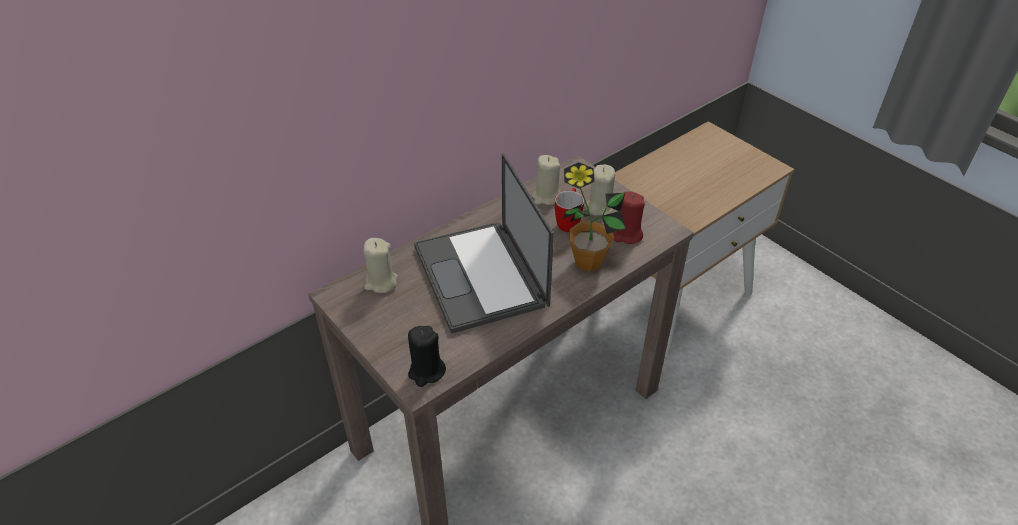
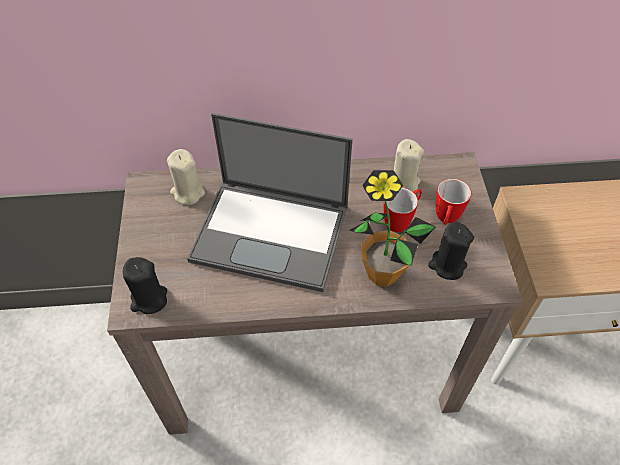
camera: 35 degrees right, 10 degrees up
(481, 276) = (272, 233): laptop -> laptop turned 90 degrees counterclockwise
(599, 207) = (445, 220): beige candle -> mug
(627, 235) = (447, 265): red candle -> black candle

